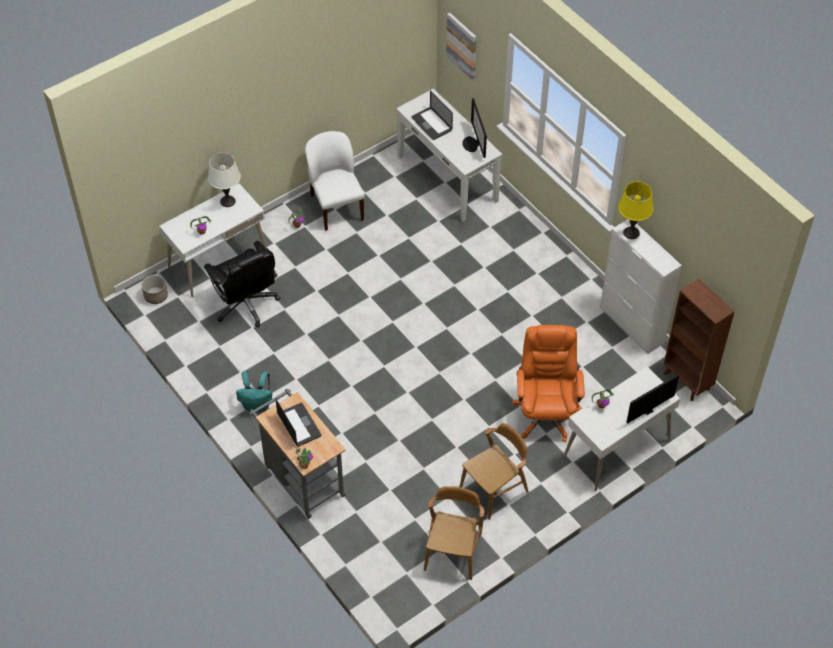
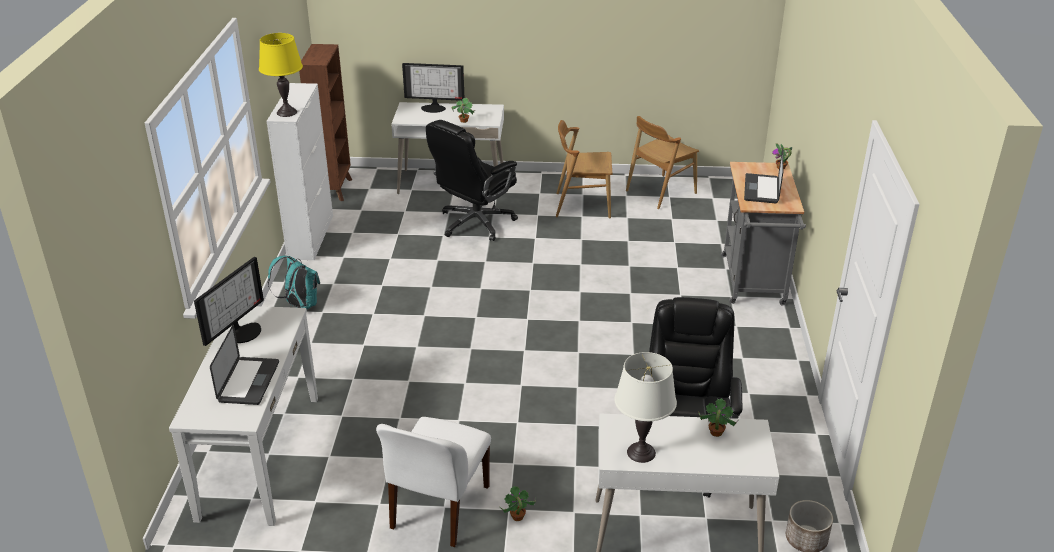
camera: 140 degrees left, 20 degrees down
(257, 405) = (753, 355): turquoise backpack -> turquoise backpack (299, 305)
(462, 45) = (125, 299): picture -> none
(546, 413) = (475, 223): orange office chair -> black office chair

